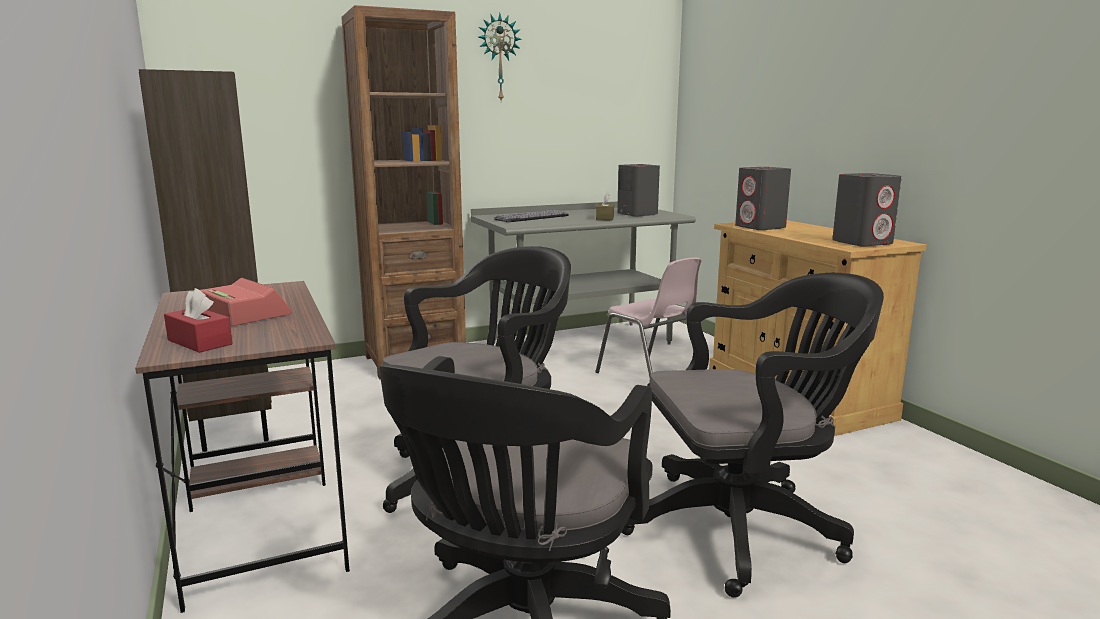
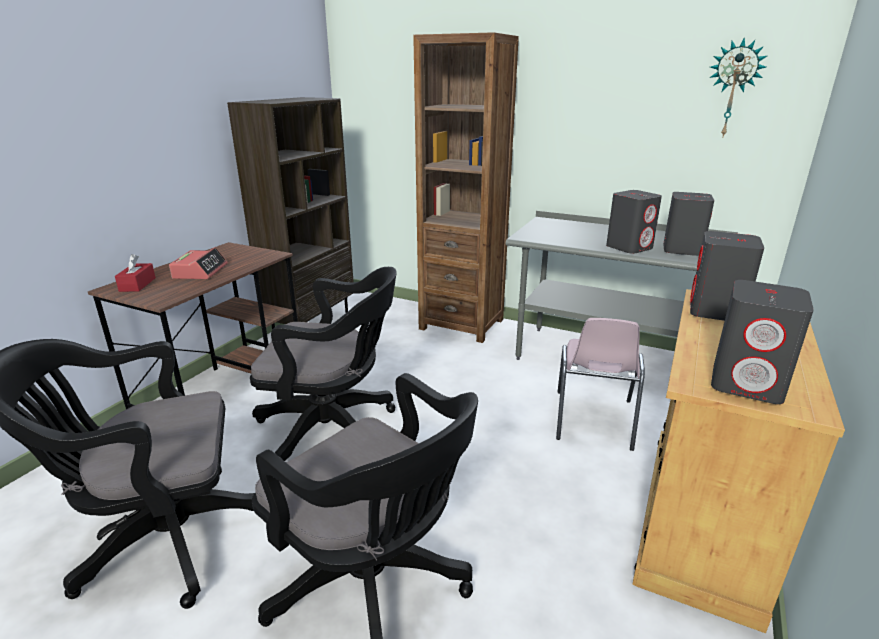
camera: 50 degrees right, 10 degrees up
(499, 58) = (582, 68): wall clock -> wall clock (733, 89)
(529, 217) = (570, 229): keyboard -> none
(605, 218) = (629, 247): brown tissue box -> grey speaker

